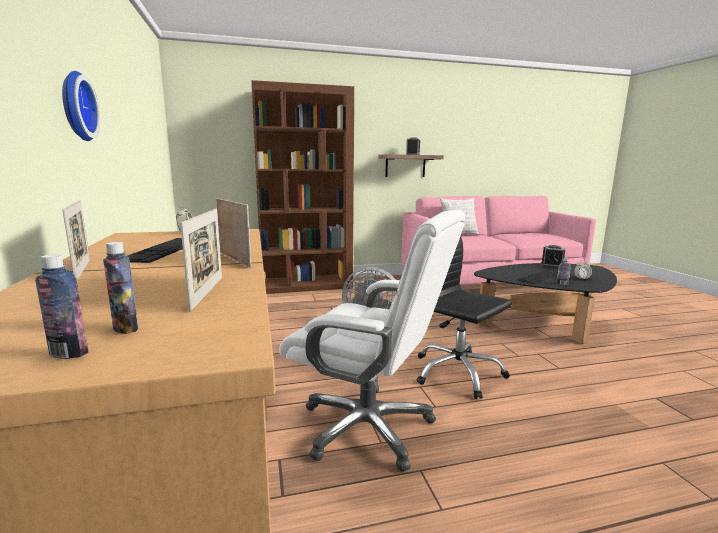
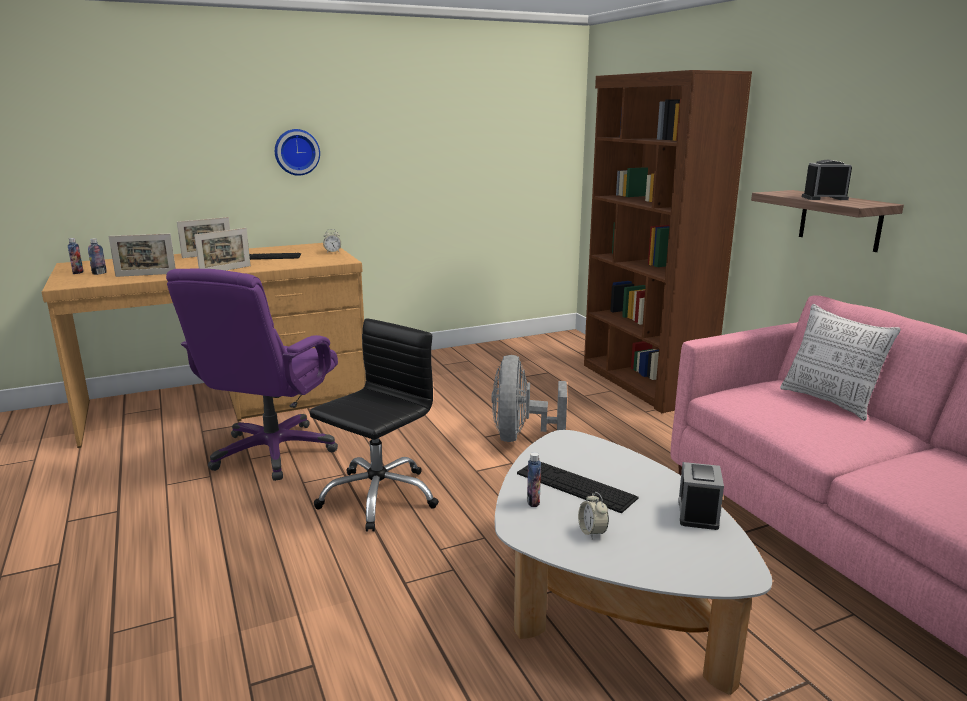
camera: 80 degrees right, 5 degrees up
(368, 427) = (273, 452): white office chair -> purple office chair
(545, 324) = (605, 601): black coffee table -> white coffee table

